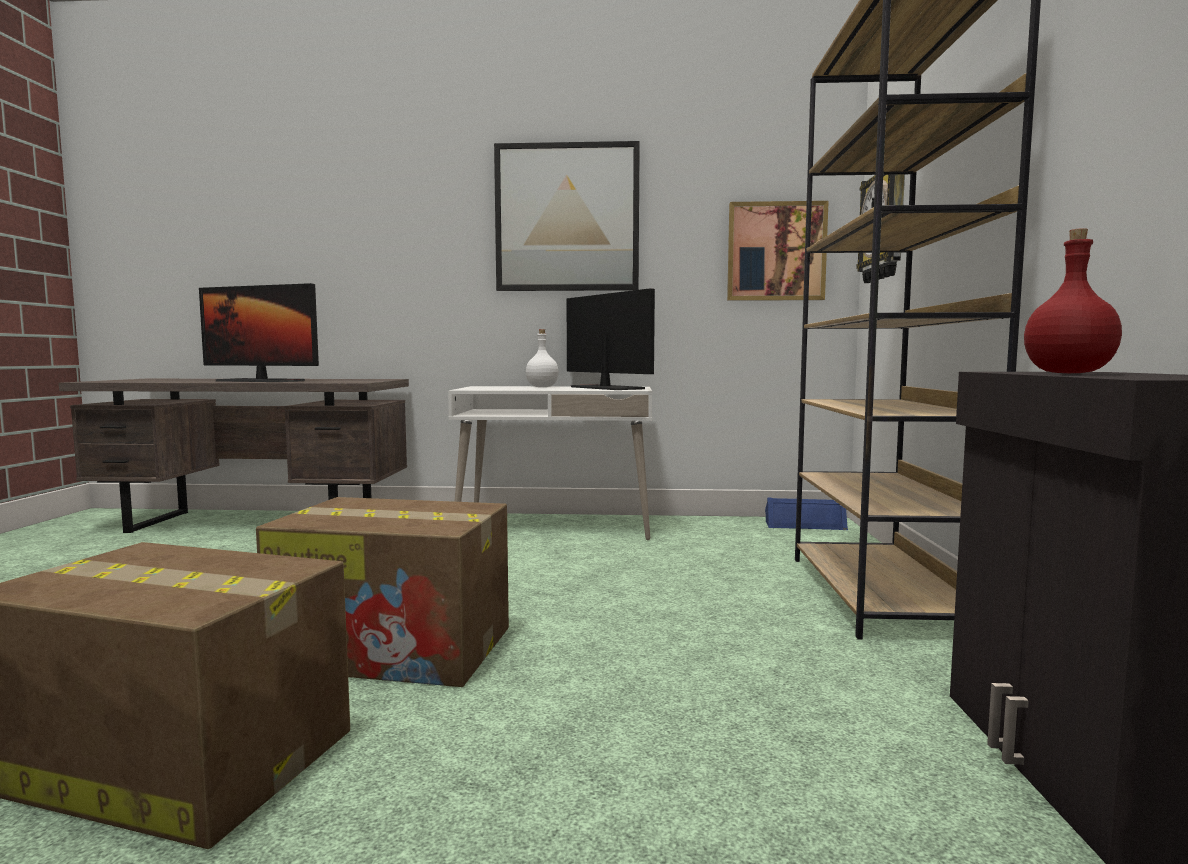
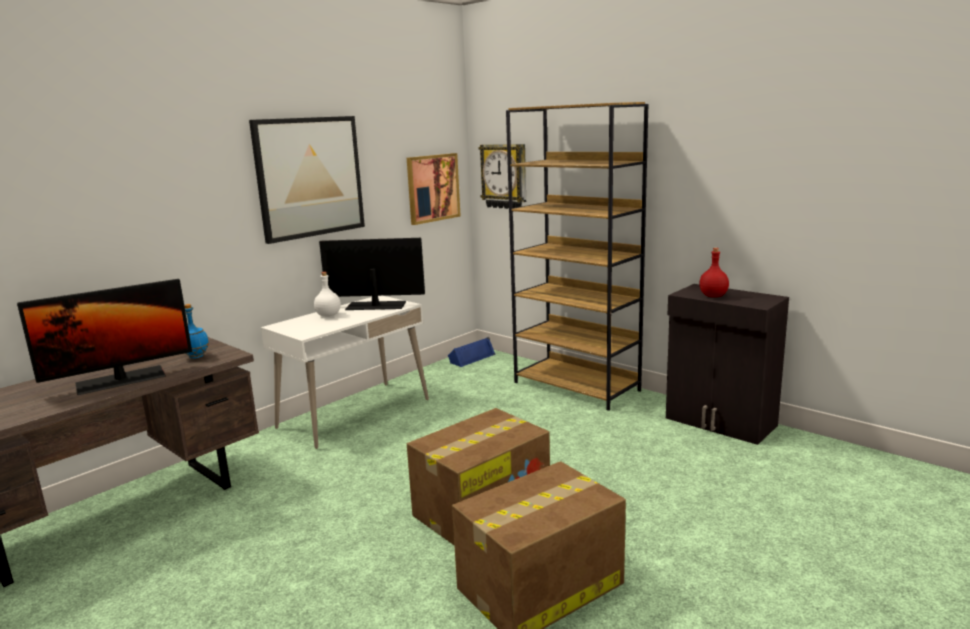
camera: 50 degrees left, 10 degrees up
(341, 381) = (197, 356): none -> blue bottle

